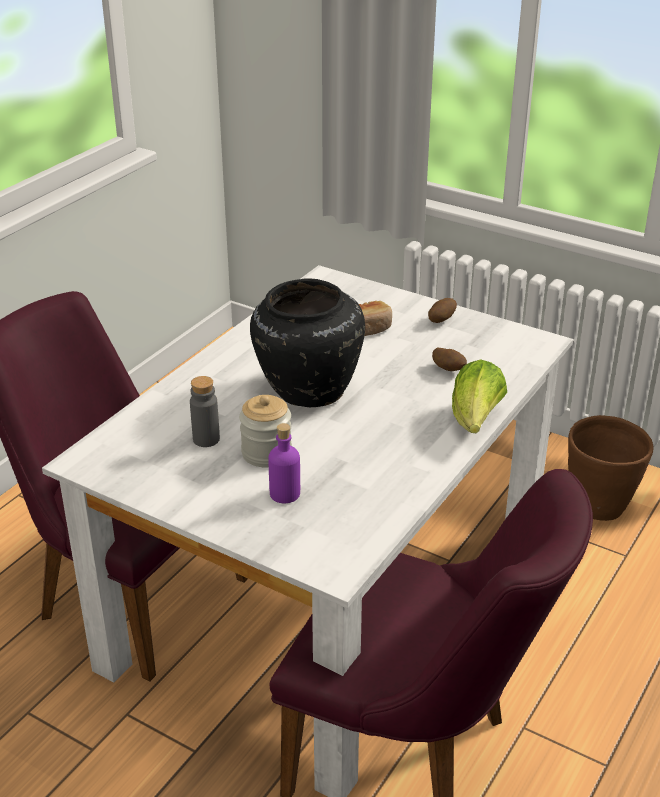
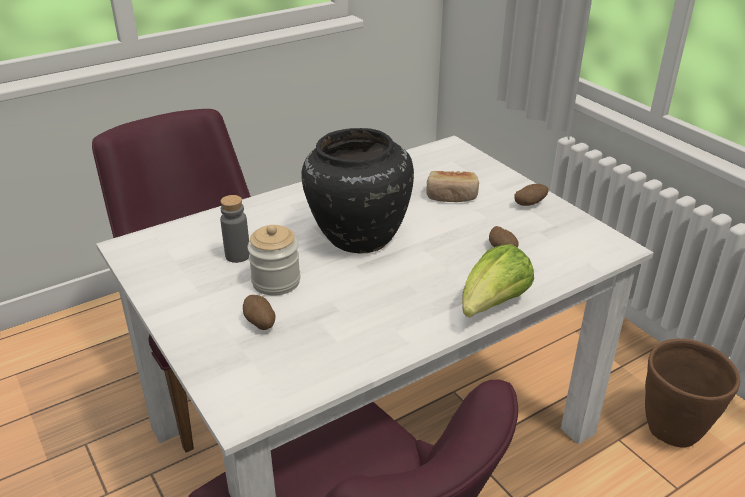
camera: 25 degrees right, 0 degrees up
(285, 493) = (260, 323): purple bottle -> potato

